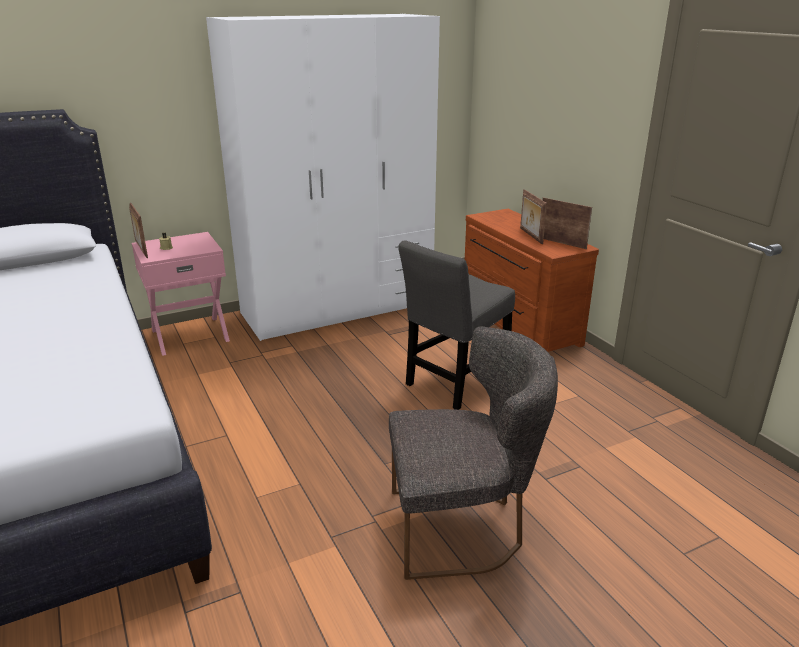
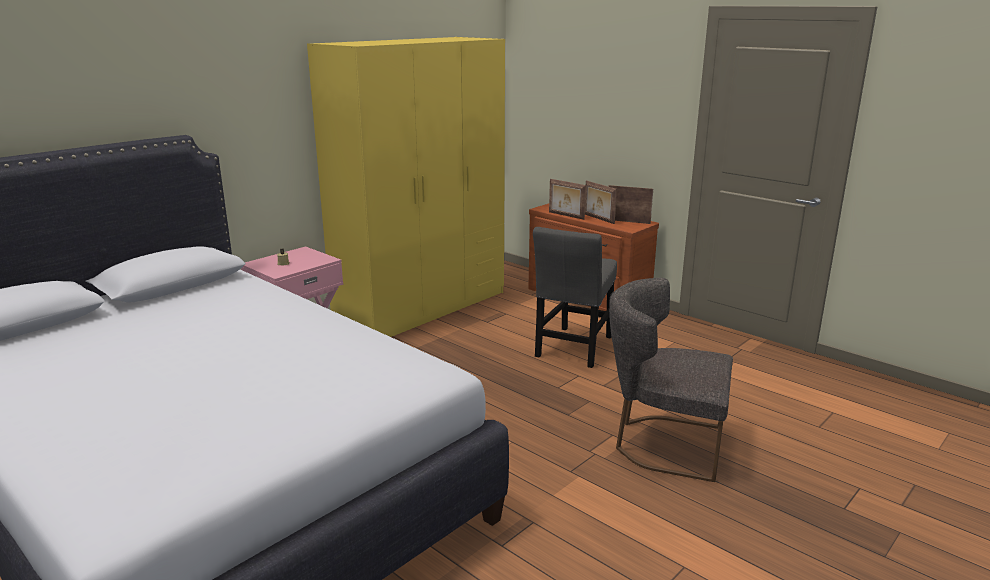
camera: 20 degrees left, 5 degrees down
(141, 250) = (259, 268): picture frame -> picture frame (565, 216)
(338, 308) = (423, 307): white wardrobe -> yellow wardrobe
(463, 527) = (662, 443): grey chair -> grey chair turned 135 degrees counterclockwise

